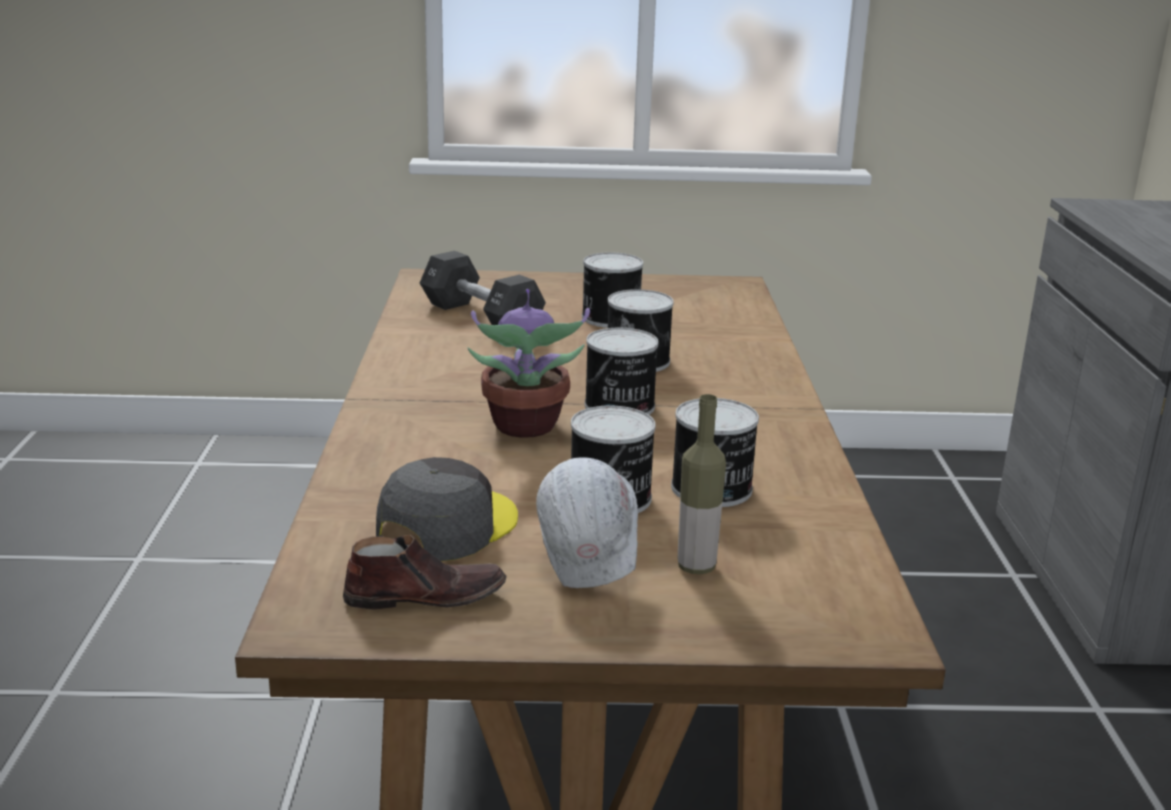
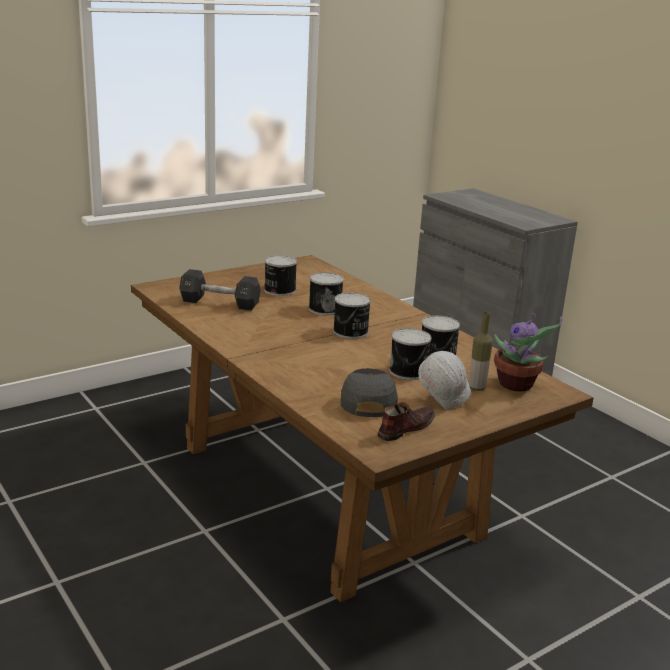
camera: 35 degrees left, 0 degrees up
(524, 427) = (328, 351): potted plant -> potted plant (517, 385)

